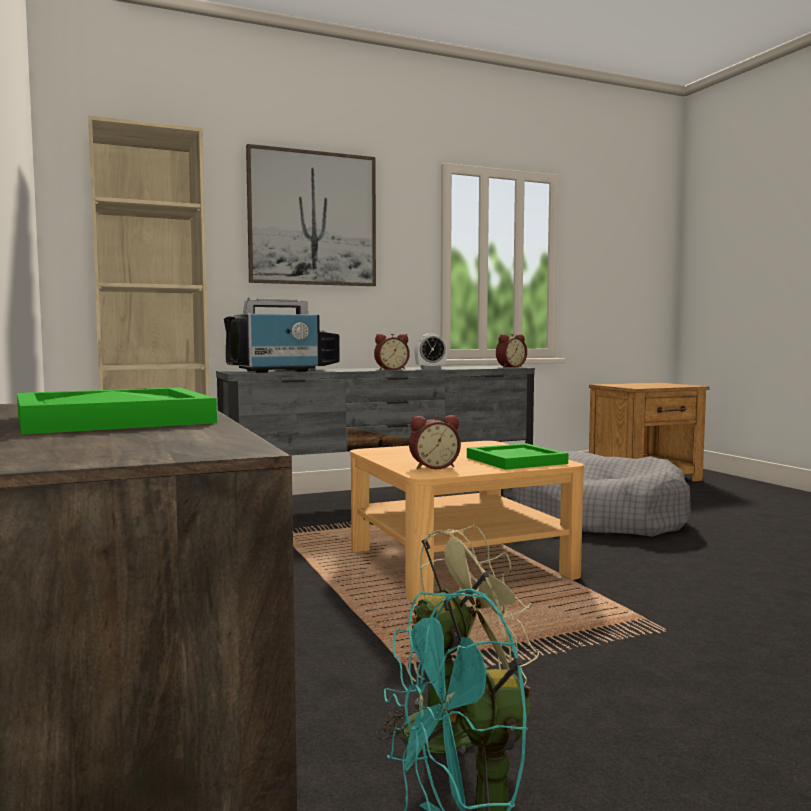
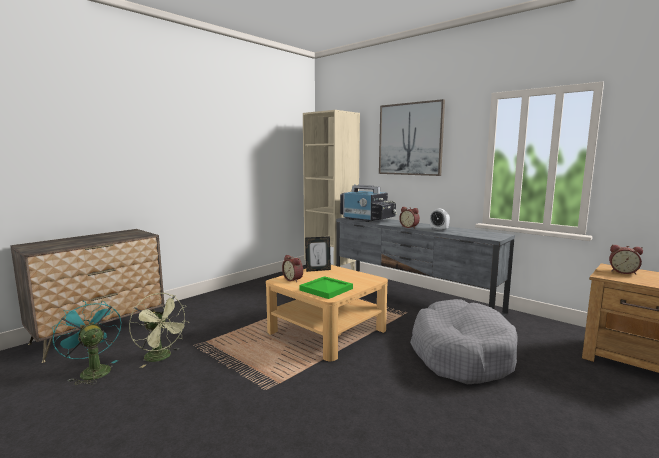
camera: 65 degrees right, 5 degrees up
(110, 419) = (93, 239): green tray -> none
(390, 454) = (318, 270): none -> picture frame
(509, 367) = (491, 237): alarm clock -> alarm clock (623, 272)

